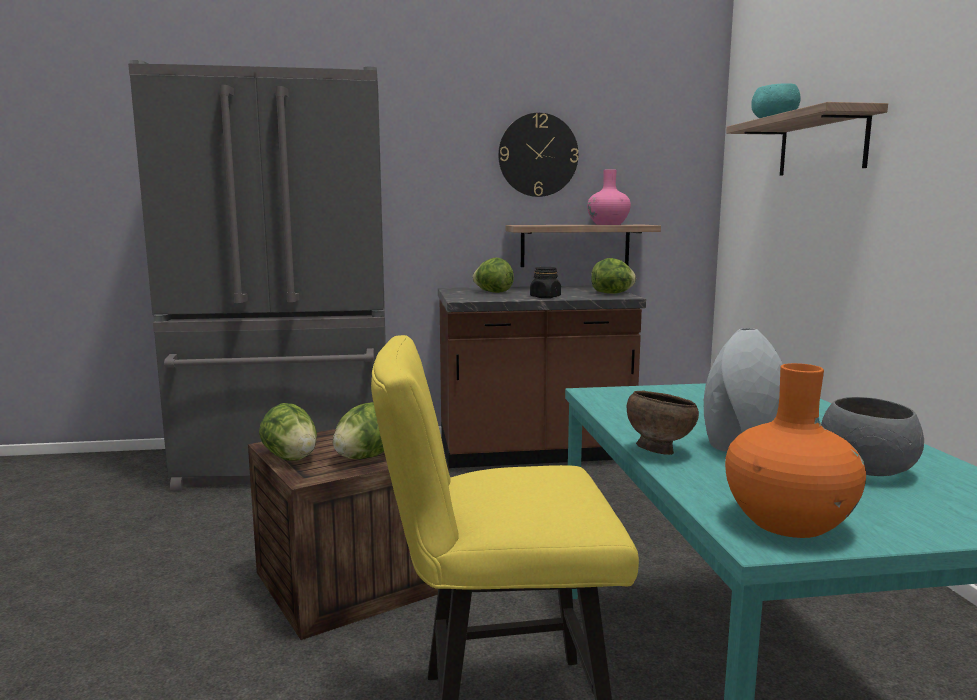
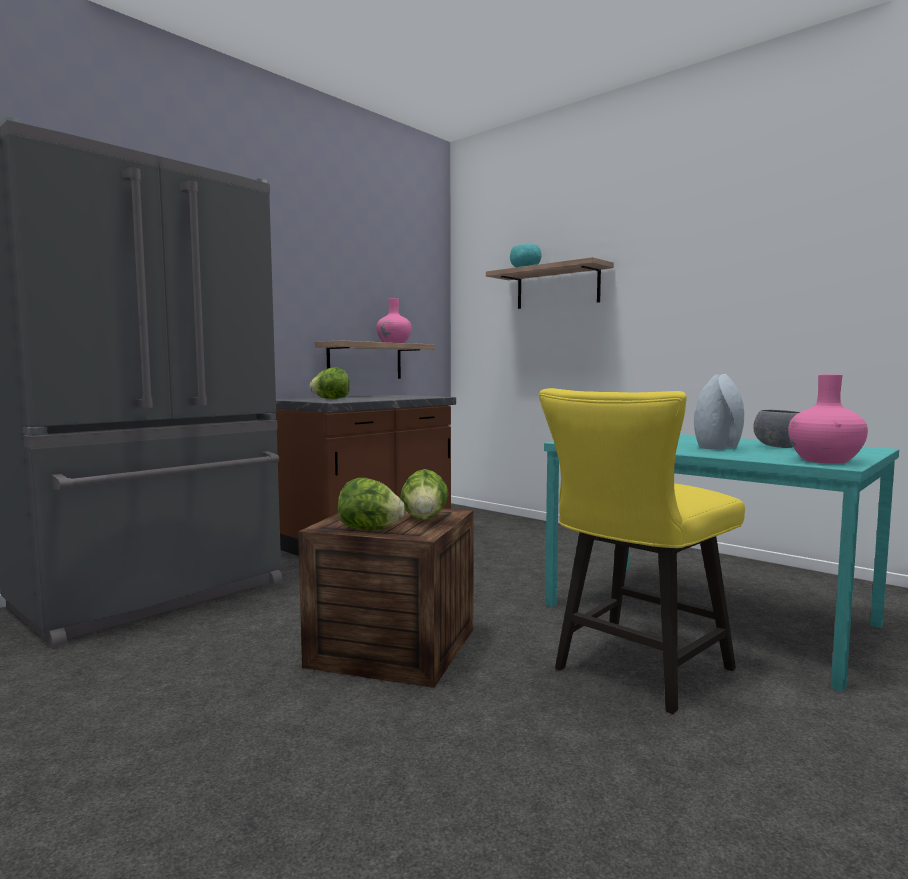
camera: 40 degrees left, 5 degrees down
(538, 155) = (336, 282): wall clock -> none
(545, 297) = (388, 398): black jar -> none
(612, 293) = (420, 396): lettuce -> none
(658, 451) = (696, 453): brown bowl -> none
(787, 522) = (824, 460): orange vase -> pink vase

